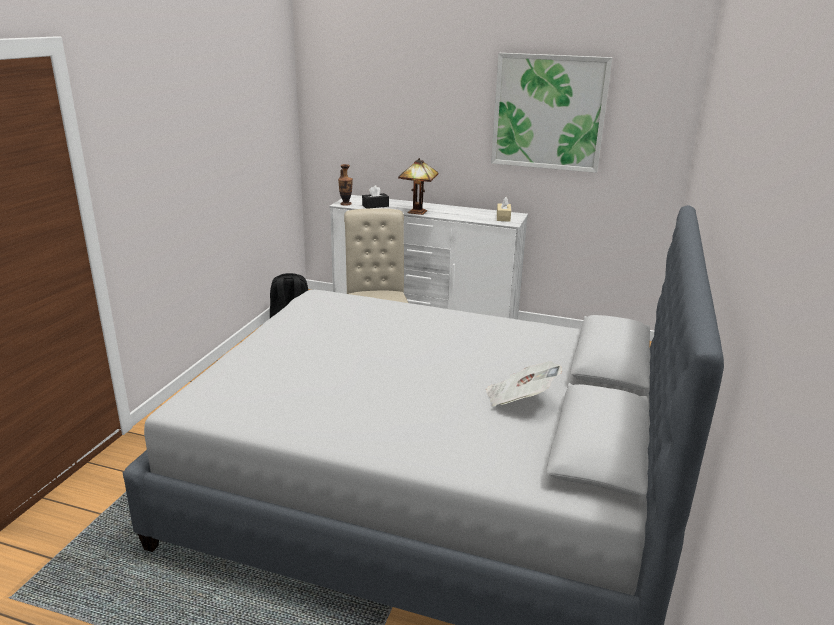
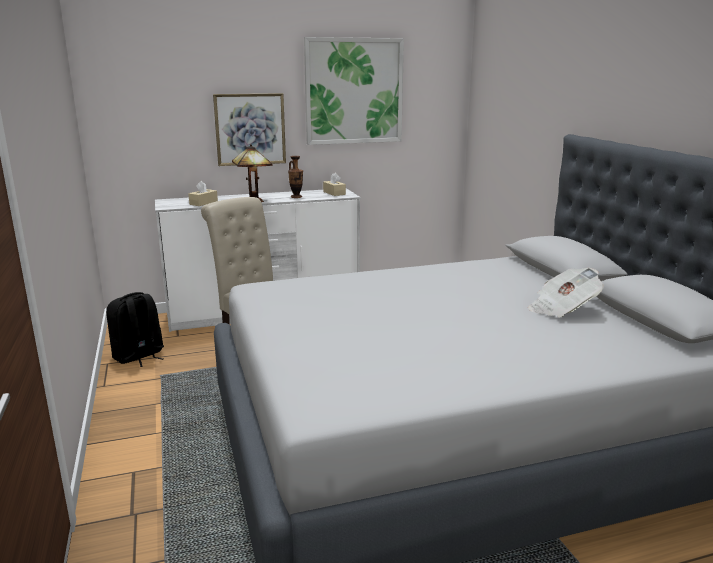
camera: 35 degrees left, 5 degrees down
(346, 204) = (170, 206): vase -> vase (296, 197)
(375, 206) = (203, 203): black tissue box -> beige tissue box
(438, 141) = (250, 129): none -> picture

